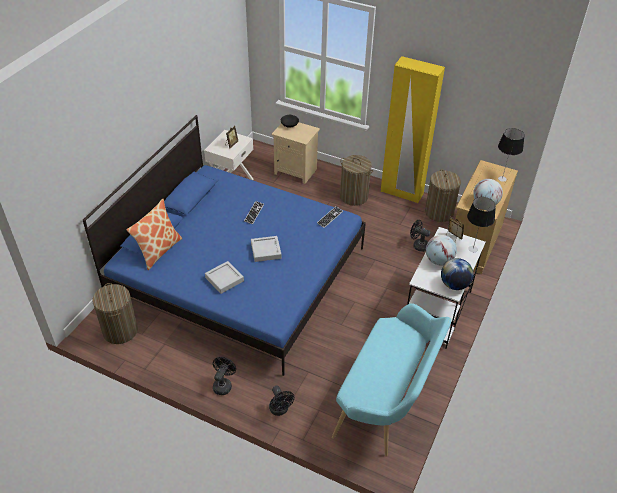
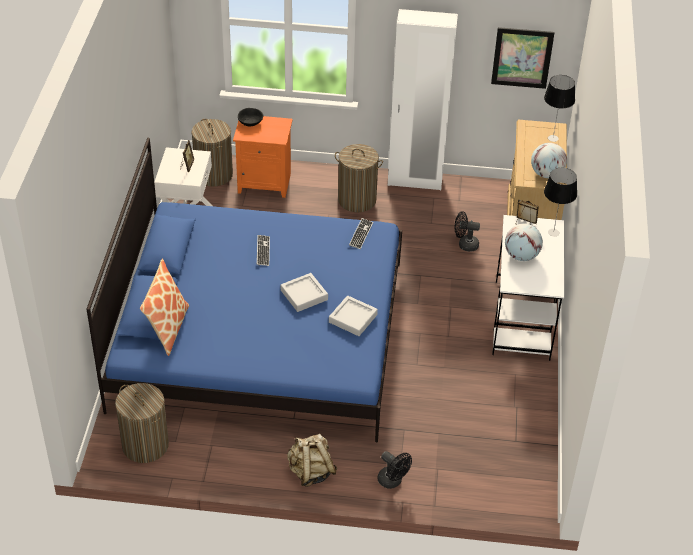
camera: 20 degrees left, 0 degrees up
(223, 384) = (311, 472): black fan -> beige backpack
(224, 279) = (272, 342): grey tray -> grey tray (353, 318)
(296, 171) = (265, 182): beige nightstand -> orange nightstand
(387, 402) = (510, 438): turquoise bench -> none
(401, 193) = (415, 181): yellow wardrobe -> white wardrobe
(439, 212) = (472, 196): laundry basket -> laundry basket (213, 174)
(454, 284) = (551, 279): globe -> none
(491, 111) = (522, 57): none -> picture

